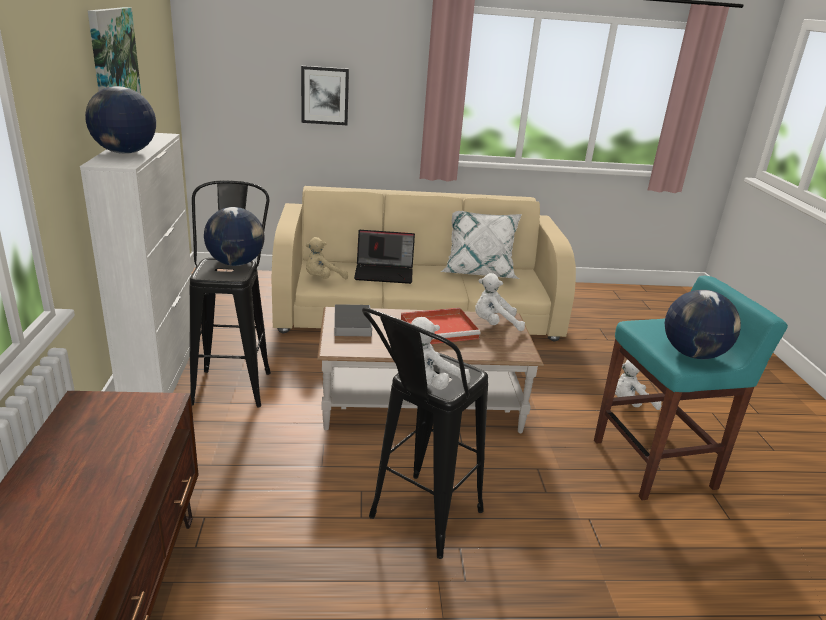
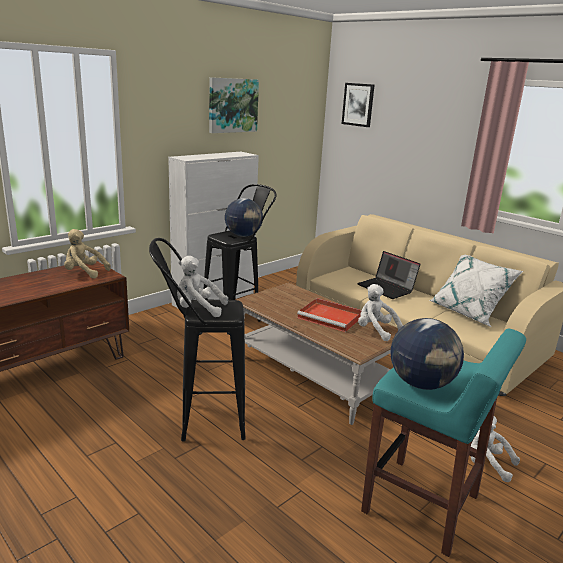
camera: 50 degrees right, 5 degrees down
(125, 152) = (203, 156): globe -> none
(323, 279) = (341, 278): beige plush toy -> beige plush toy (84, 273)
(325, 95) = (406, 150): picture -> picture (358, 104)
(352, 323) = (285, 294): book -> none

